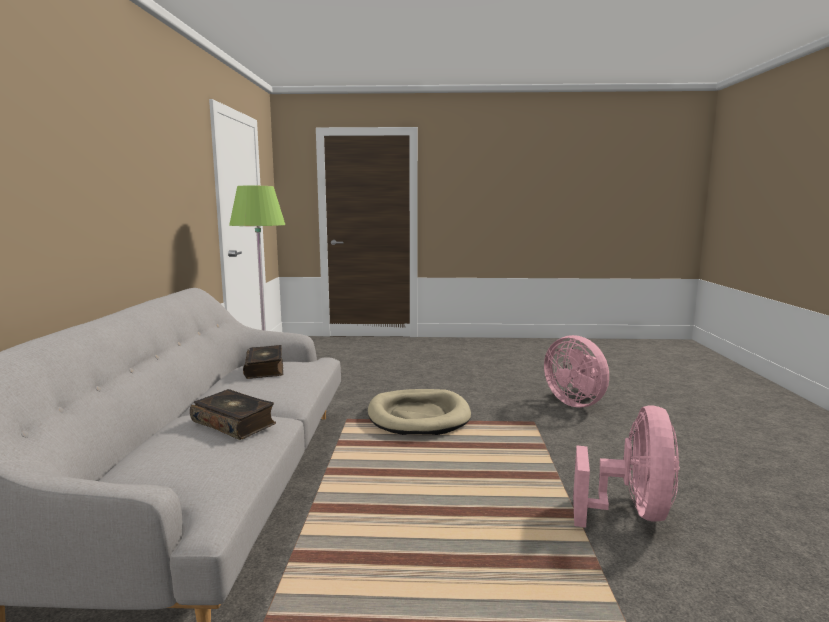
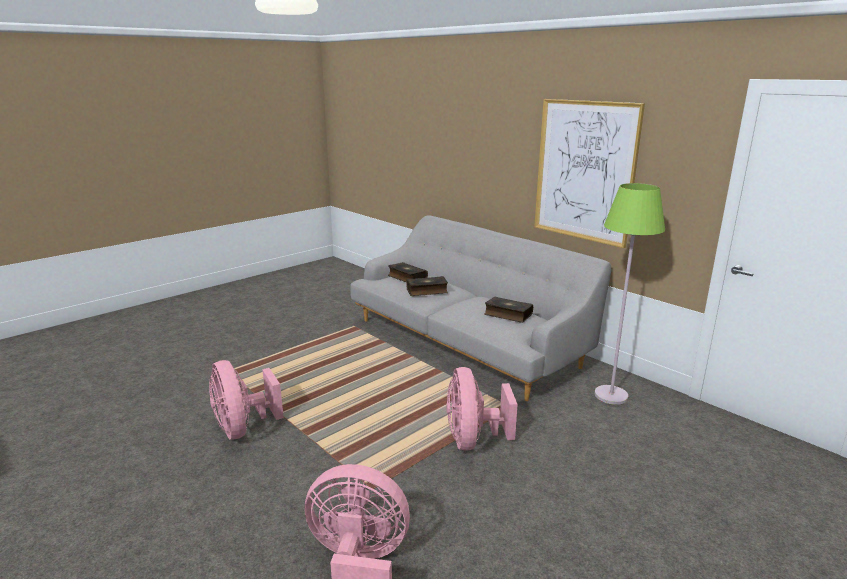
camera: 135 degrees right, 10 degrees up
(146, 188) = (584, 171): none -> picture
(174, 461) = (407, 277): none -> book
(418, 416) = (473, 440): beige dog bed -> pink fan

